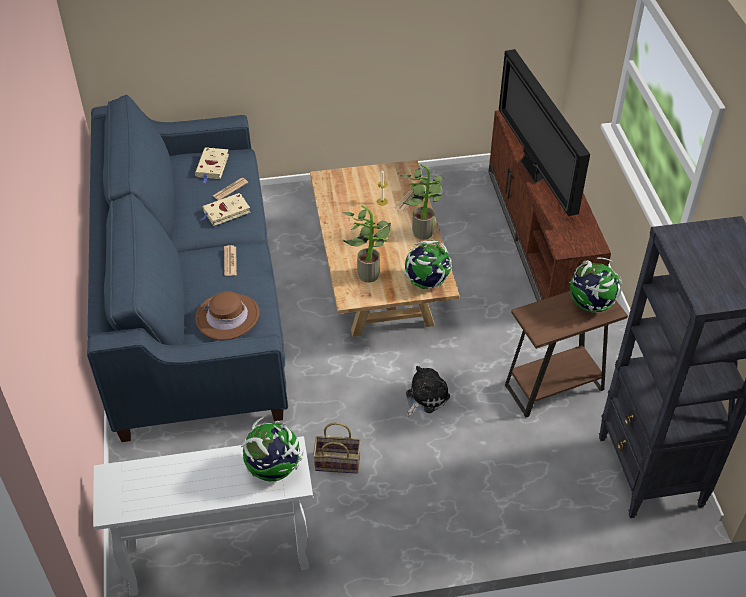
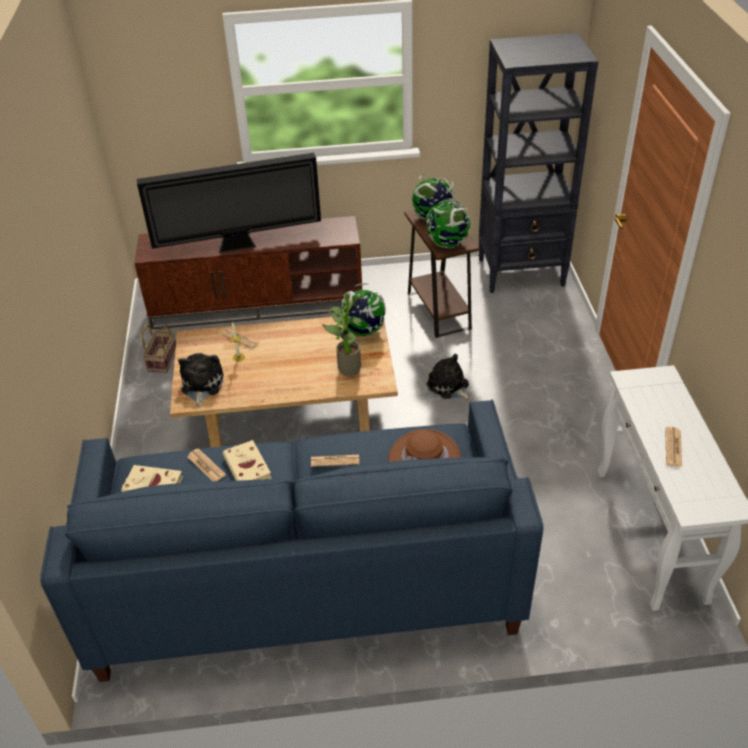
camera: 85 degrees left, 5 degrees down
(190, 474) = (673, 447): none -> newspaper
(274, 468) = (652, 389): globe -> globe (447, 243)
(338, 462) = (528, 446): basket -> basket (162, 359)
(344, 184) = (201, 385): none -> plush toy
(422, 230) = (289, 331): potted plant -> none

